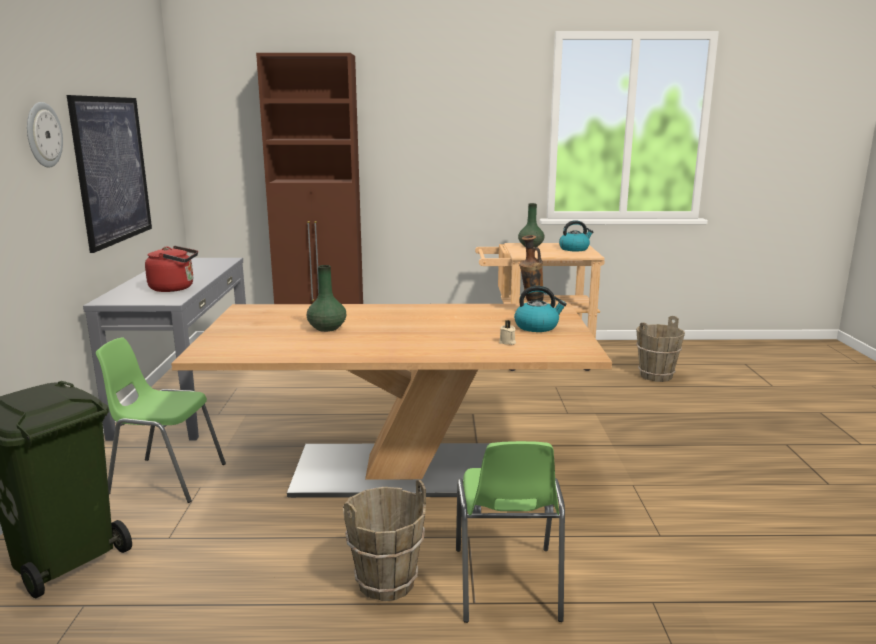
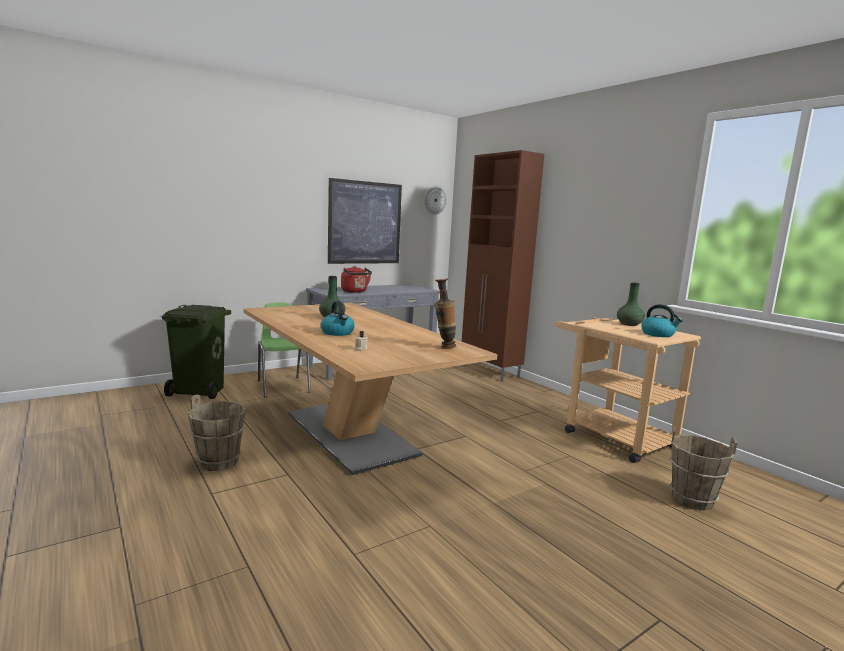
camera: 55 degrees right, 5 degrees down
(43, 135) = (300, 196): wall clock -> wall clock (435, 200)
(506, 584) = (238, 500): green chair -> none
(537, 327) = (411, 351): kettle -> kettle (338, 333)

